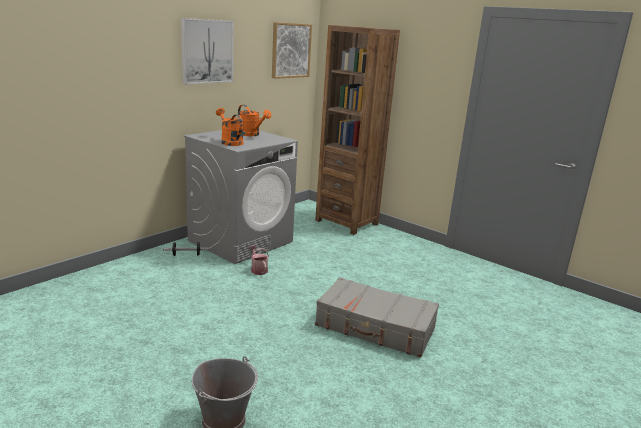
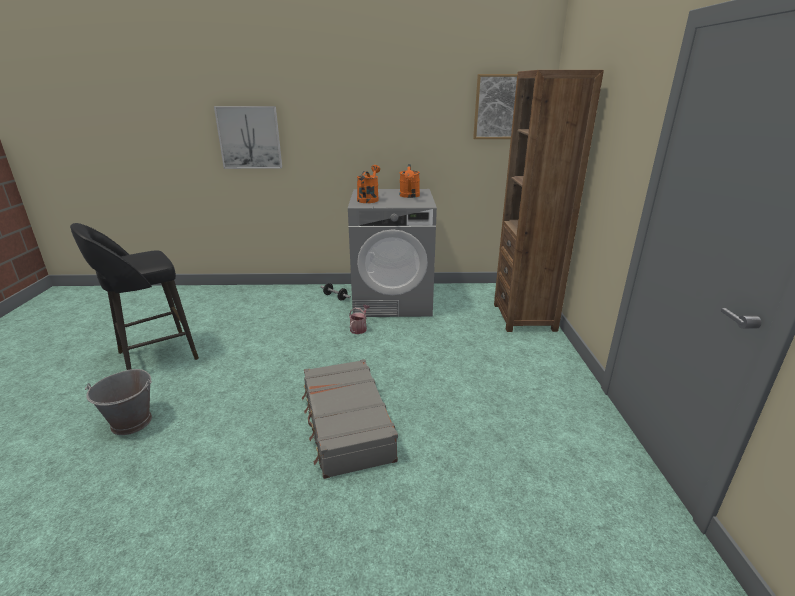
camera: 50 degrees right, 5 degrees up
(113, 374) = (155, 356): none -> black stool
(207, 51) = (385, 108): picture -> picture (249, 137)

